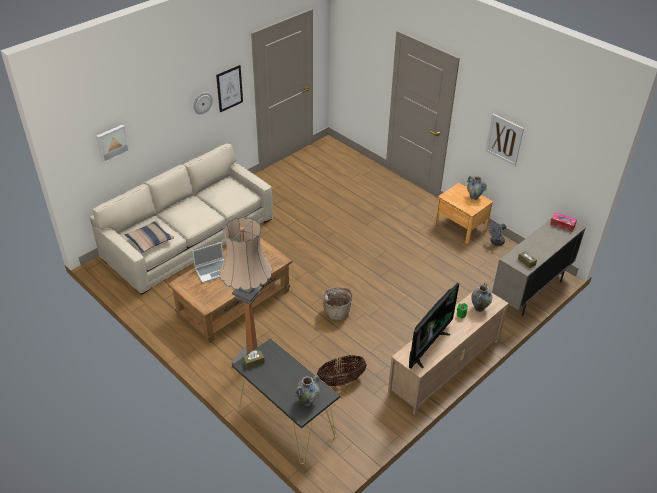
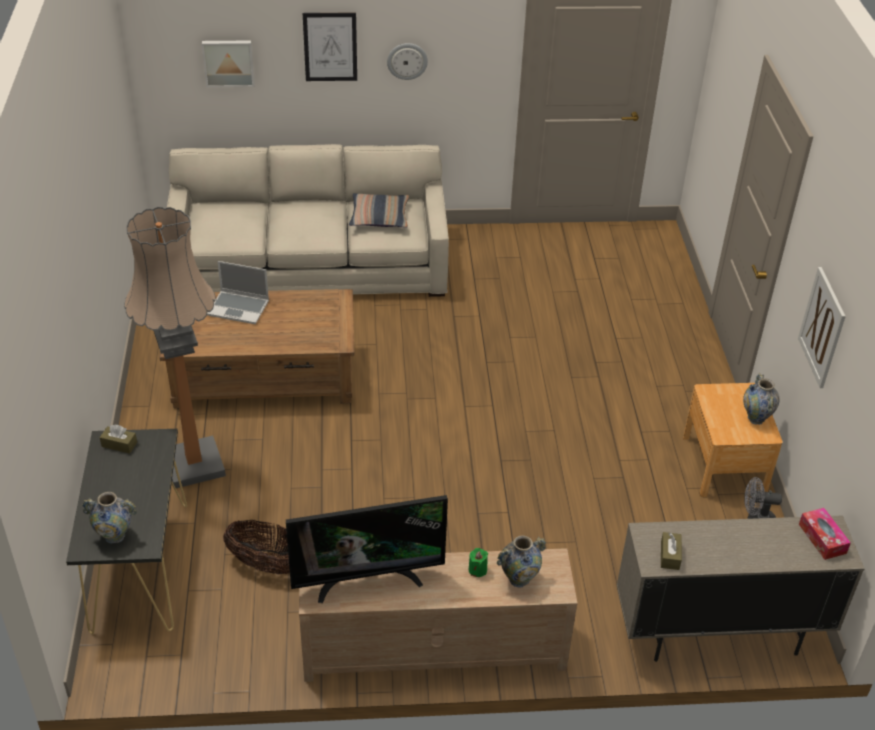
camera: 40 degrees right, 0 degrees up
(150, 240) = (218, 229): pillow -> pillow (379, 217)
(229, 88) = (466, 56): picture -> picture (330, 47)
(337, 312) = (377, 471): basket -> none

